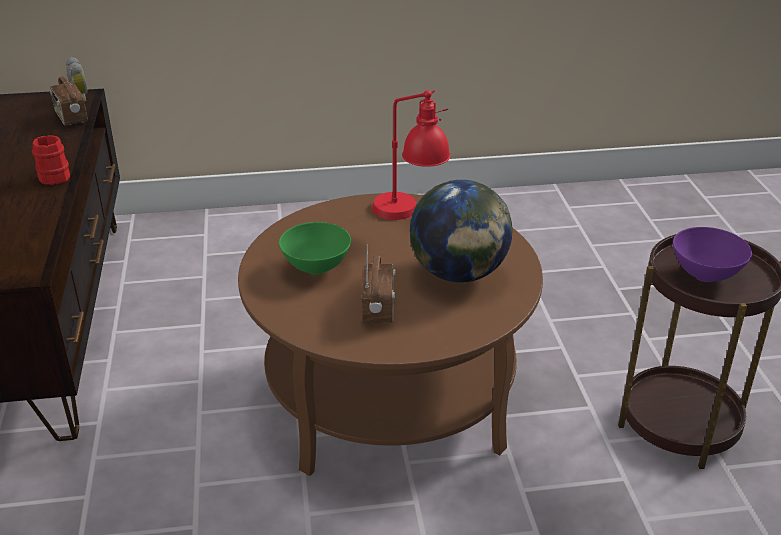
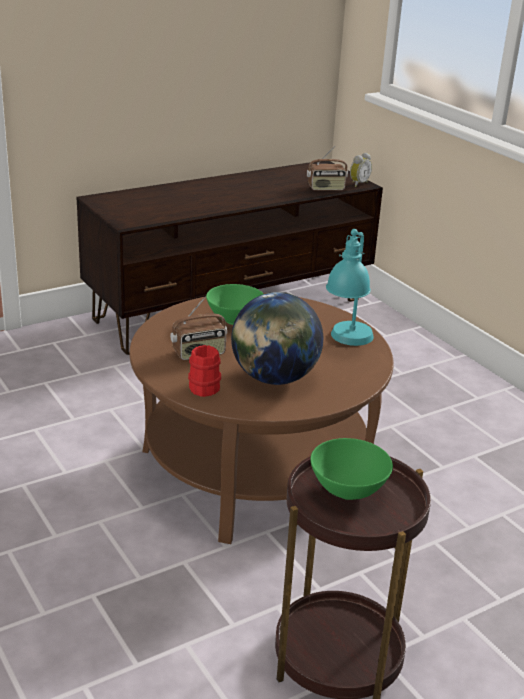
camera: 65 degrees right, 5 degrees down
(52, 176) = (244, 202): red mug -> red mug (207, 386)
(71, 118) = (326, 189): radio -> radio turned 135 degrees counterclockwise
(410, 215) = (347, 343): red table lamp -> turquoise table lamp
(705, 275) = (348, 492): purple bowl -> green bowl

